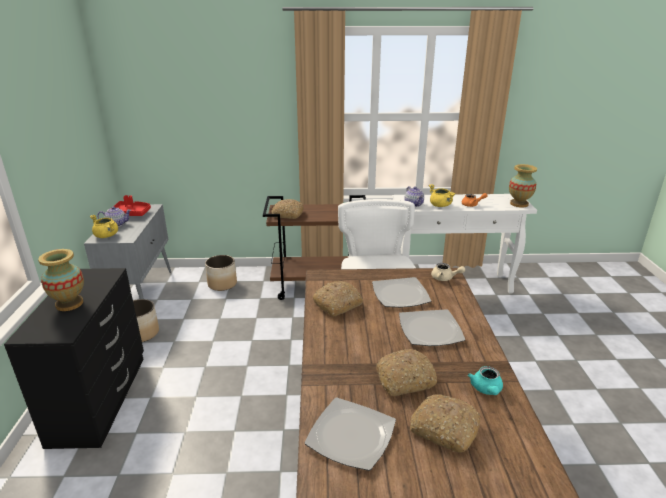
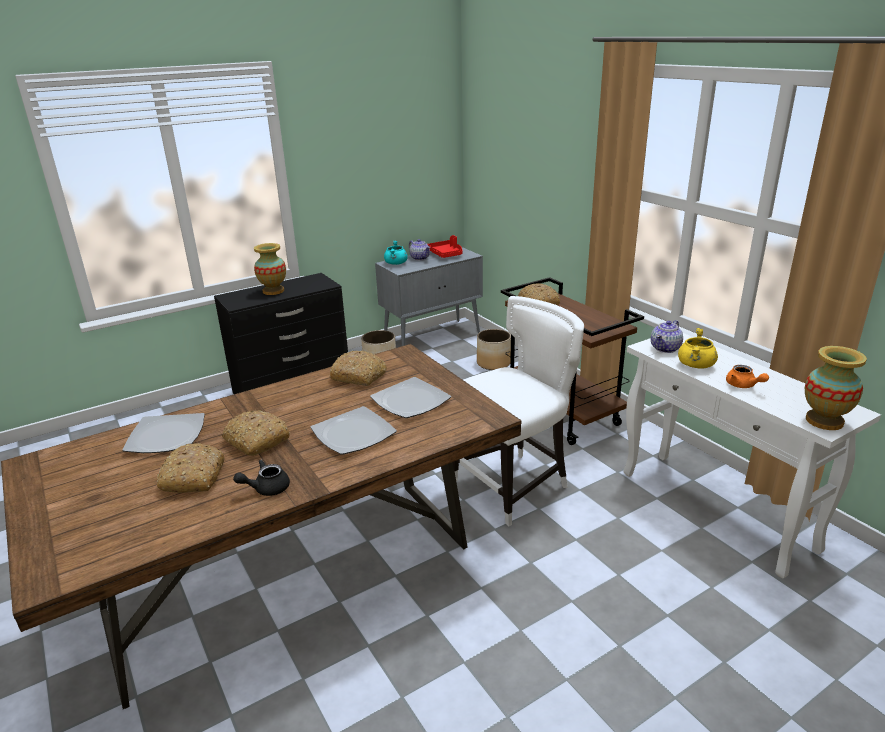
camera: 60 degrees right, 0 degrees up
(107, 236) = (396, 263): yellow cooking pot -> turquoise cooking pot
(445, 278) = (479, 417): beige teapot -> none
(486, 390) = (266, 488): turquoise teapot -> black teapot

